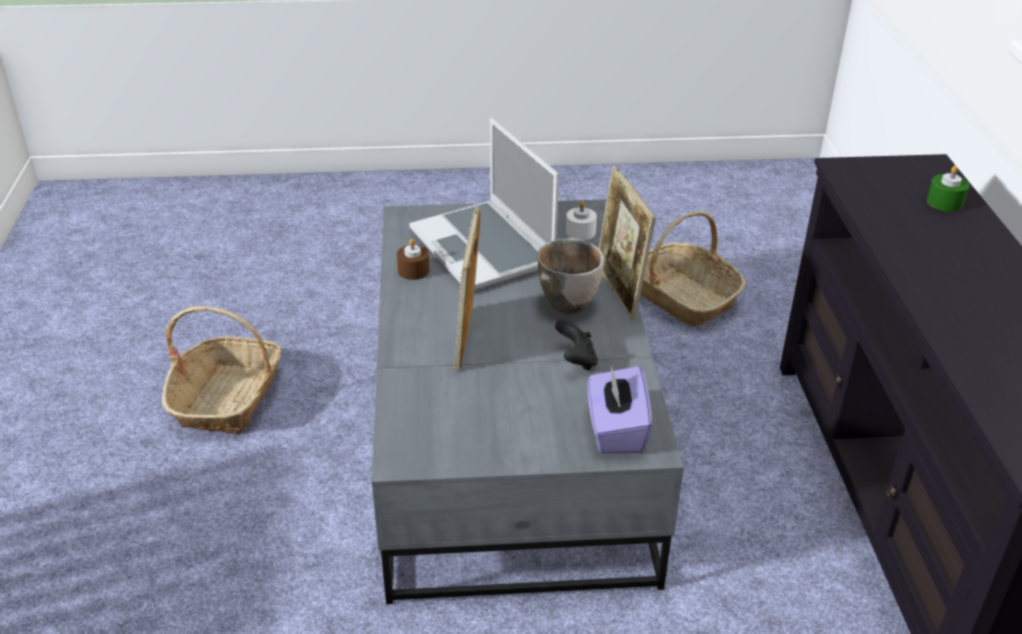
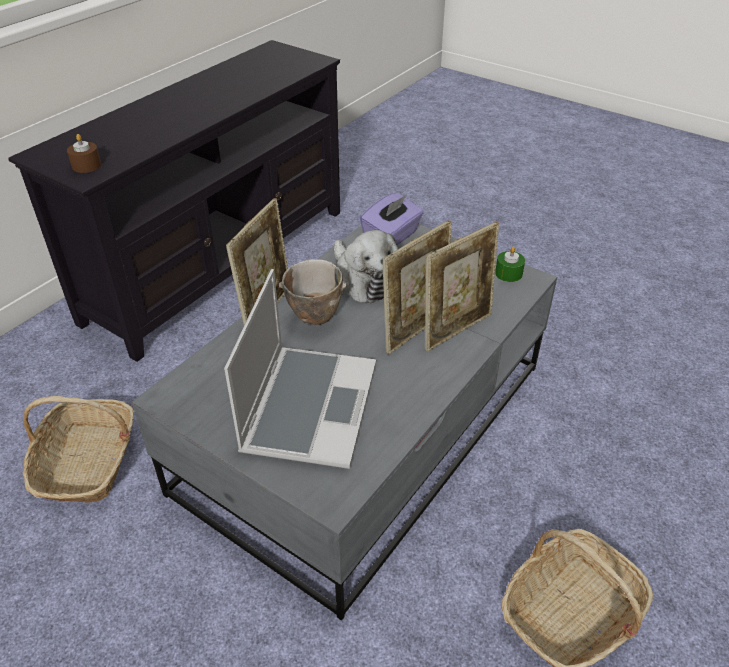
camera: 140 degrees left, 5 degrees up
(413, 270) = (393, 417): brown candle -> brown candle (86, 165)
(430, 359) = (456, 329): none -> picture frame
(576, 360) = (362, 280): black game controller -> plush toy
(580, 232) = (211, 377): white candle -> none
(944, 202) = (95, 135): green candle -> green candle (508, 273)

